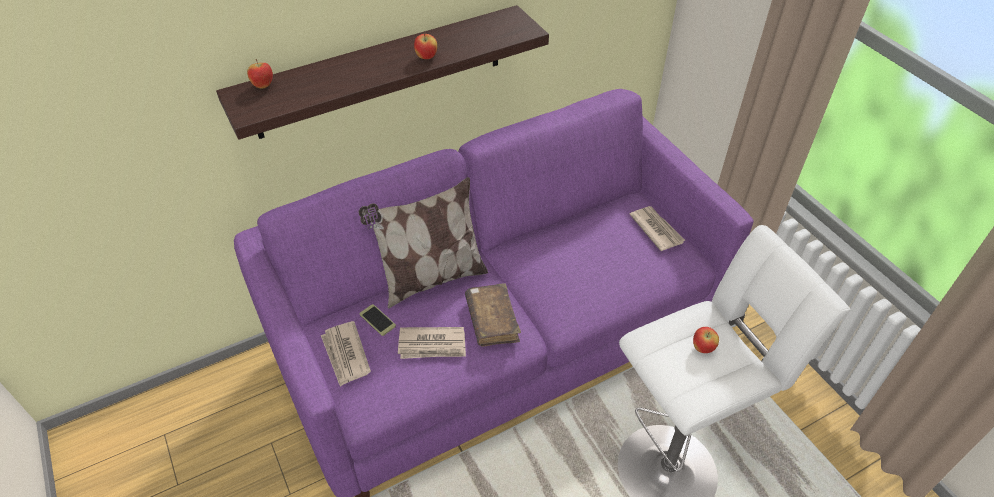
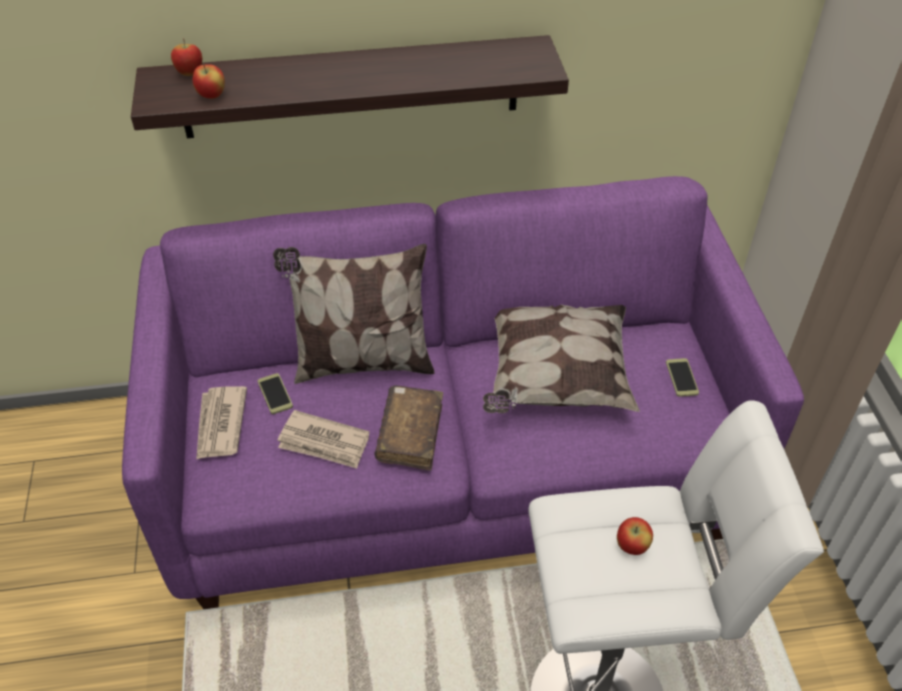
camera: 20 degrees right, 0 degrees up
(426, 57) = (396, 78): apple -> apple (212, 96)
(573, 253) = (555, 379): none -> pillow
(656, 229) = (681, 378): newspaper -> phone

